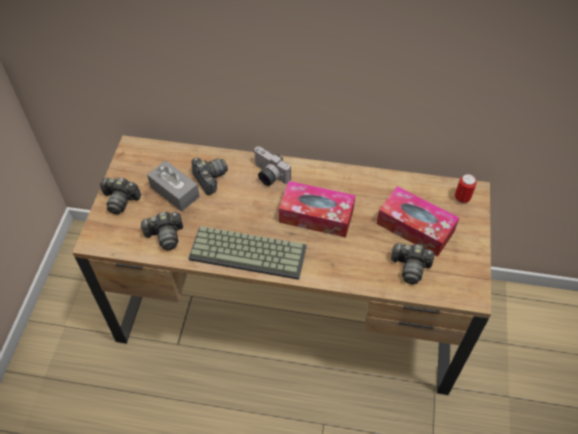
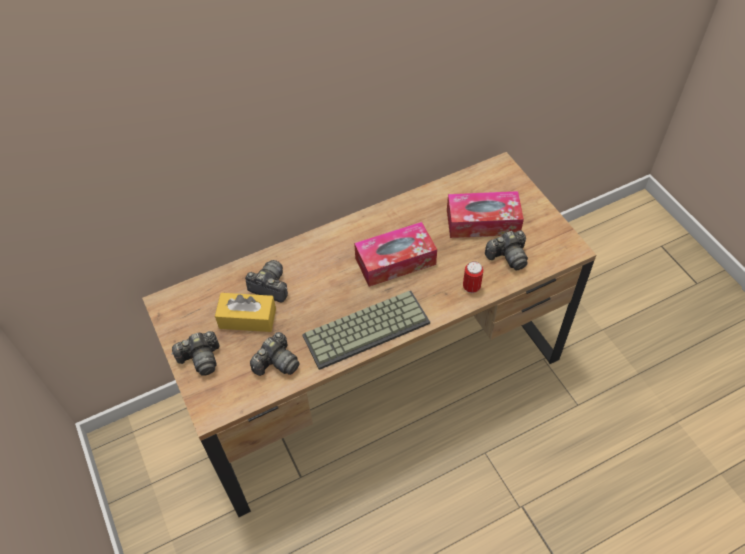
camera: 35 degrees left, 0 degrees up
(174, 192) = (247, 318): grey tissue box -> yellow tissue box
(268, 175) = (321, 252): camera -> none
(462, 198) = (497, 176): can -> can (471, 287)

